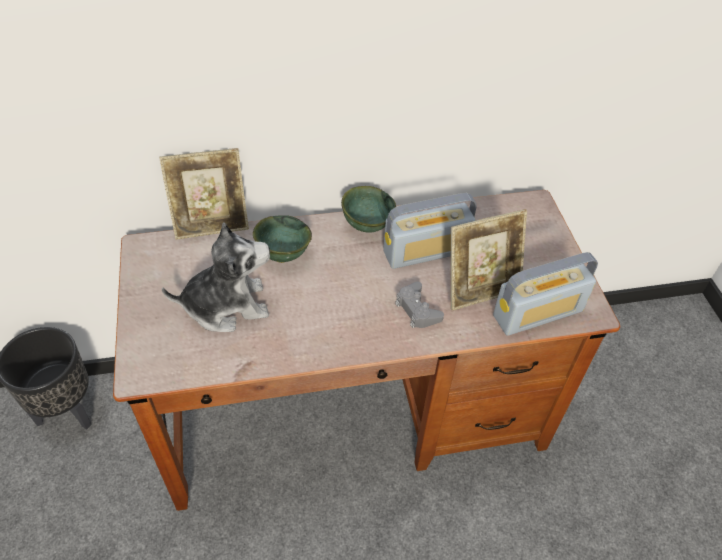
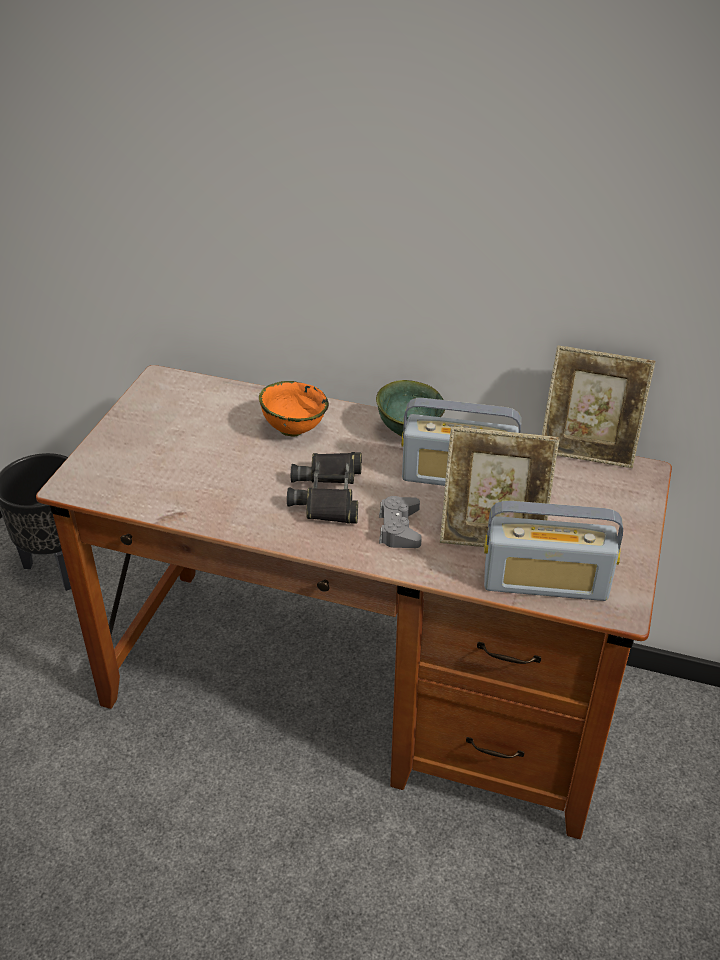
camera: 30 degrees right, 10 degrees down
(211, 225) = (243, 380): picture frame -> picture frame (587, 450)
(227, 305) = (200, 455): plush toy -> none
(282, 254) = (293, 429): green bowl -> orange bowl
(348, 301) = (329, 494): none -> black binoculars

